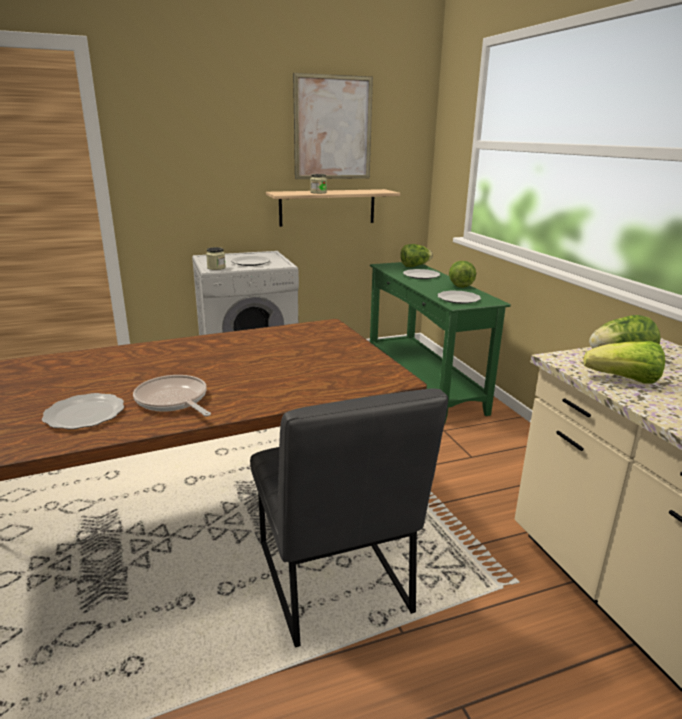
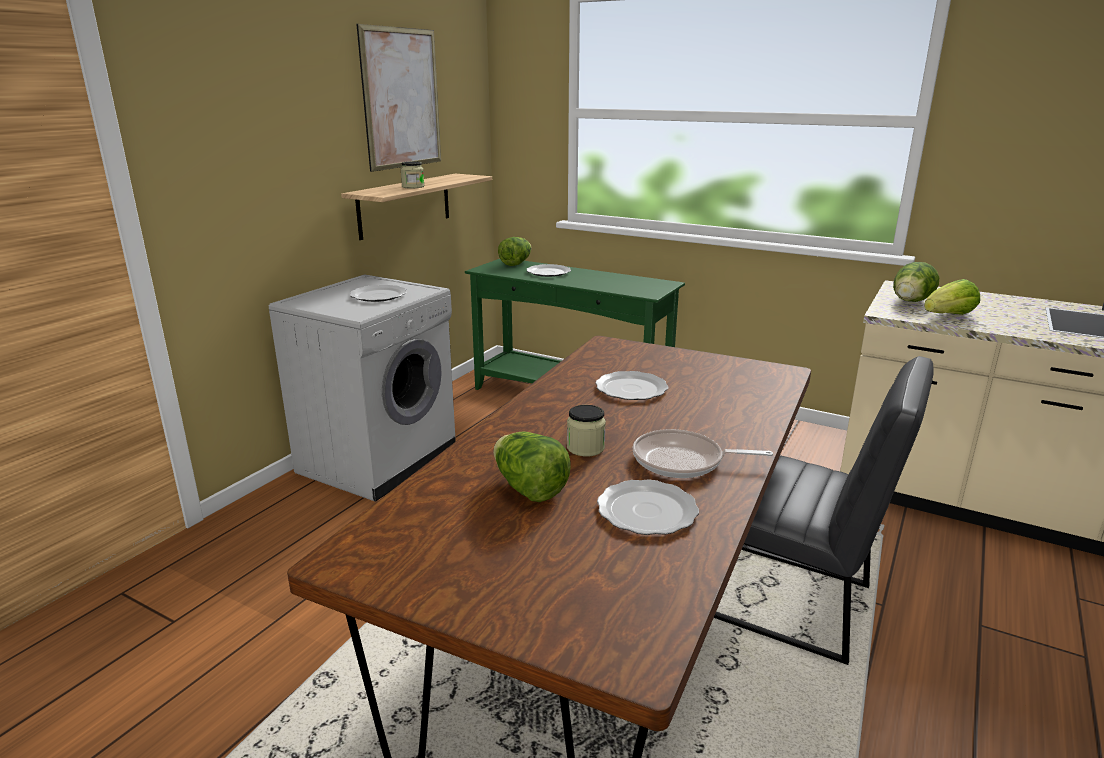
camera: 40 degrees left, 0 degrees up
(216, 268) = (358, 311): jar -> jar (585, 448)
(459, 285) = (604, 274): lettuce -> lettuce (529, 489)
(459, 299) = (638, 288): plate -> plate (631, 388)

